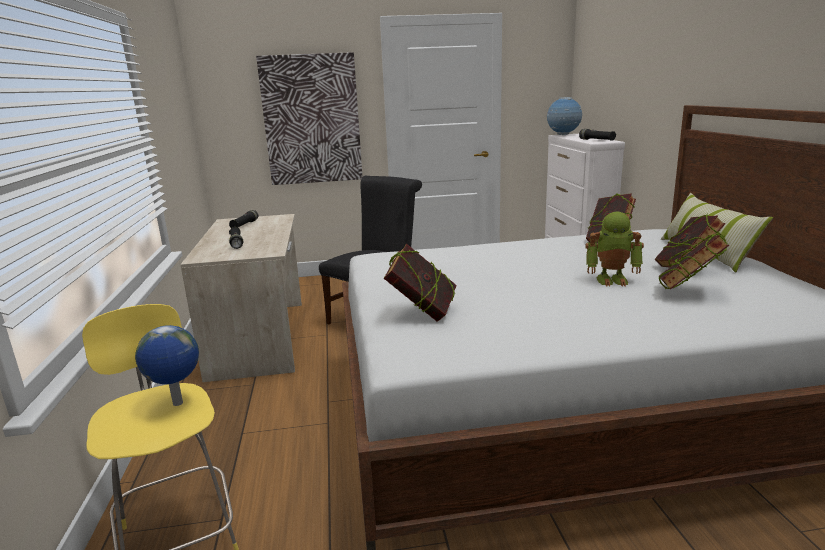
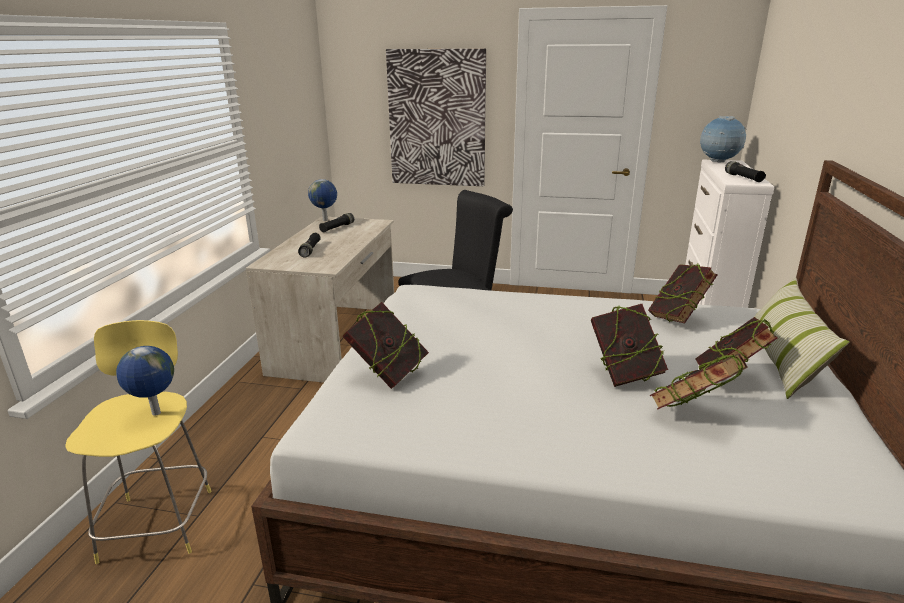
camera: 20 degrees right, 5 degrees up
(225, 221) = (325, 220): none -> globe
(612, 279) = (624, 375): toy robot -> book

